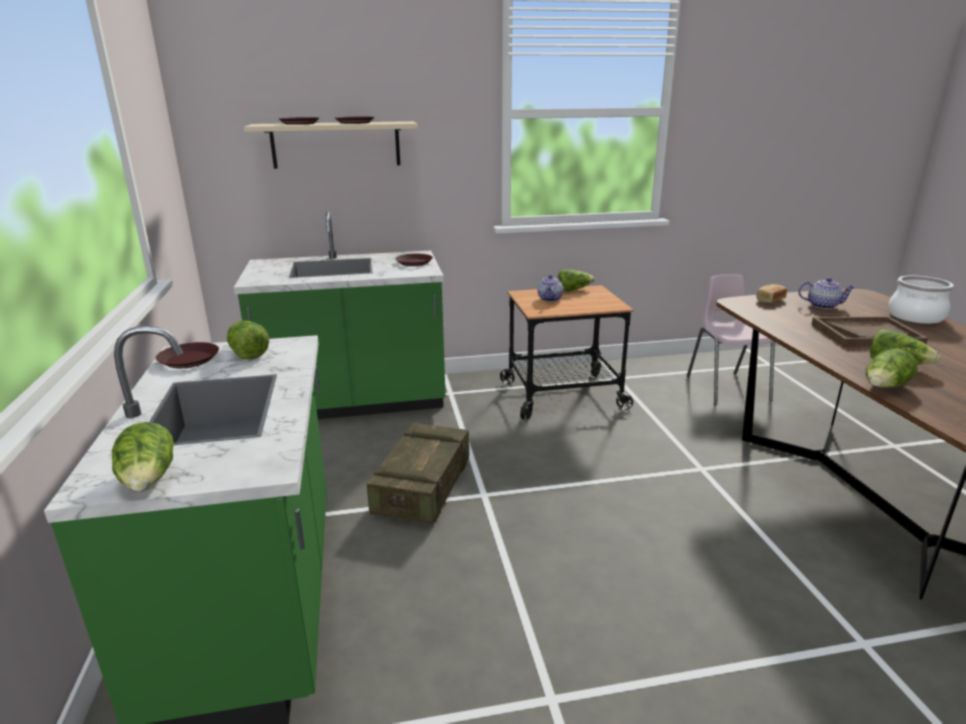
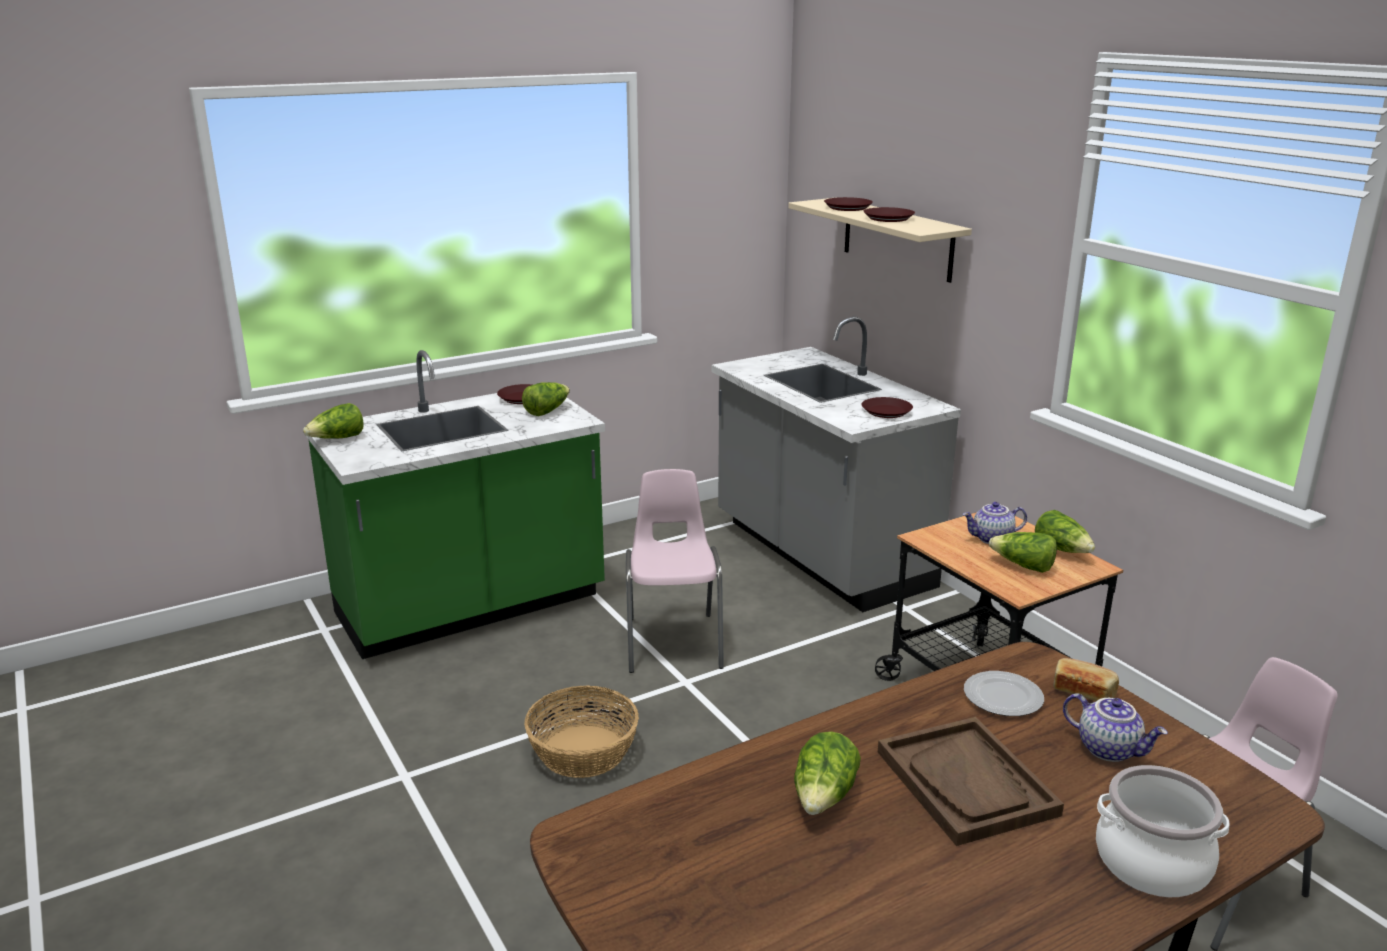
camera: 70 degrees right, 0 degrees up
(355, 403) = (820, 555): green counter -> grey counter
(423, 489) = (673, 642): crate -> pink chair
(556, 565) = (582, 752): none -> basket
(778, 314) = (1003, 697): none -> plate
(823, 306) = (1109, 749): teapot -> teapot turned 45 degrees counterclockwise
(885, 387) = (716, 773): lettuce -> lettuce (1023, 566)

